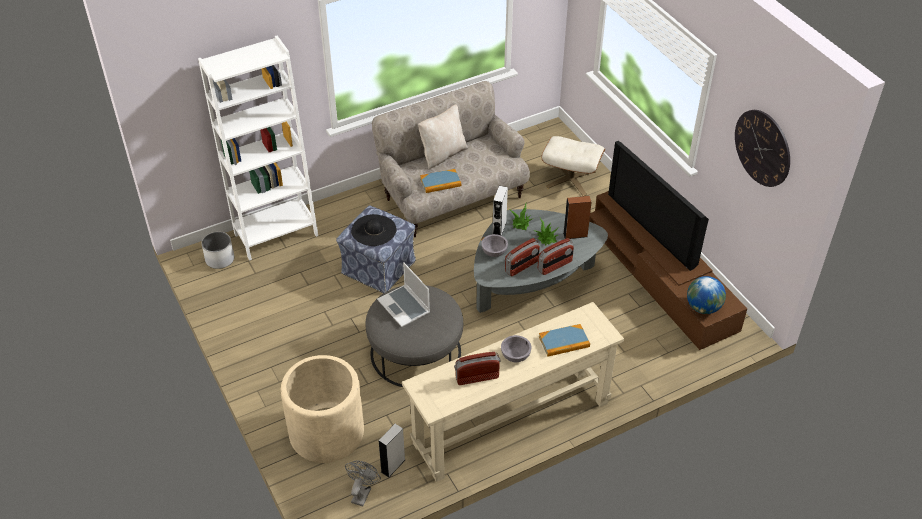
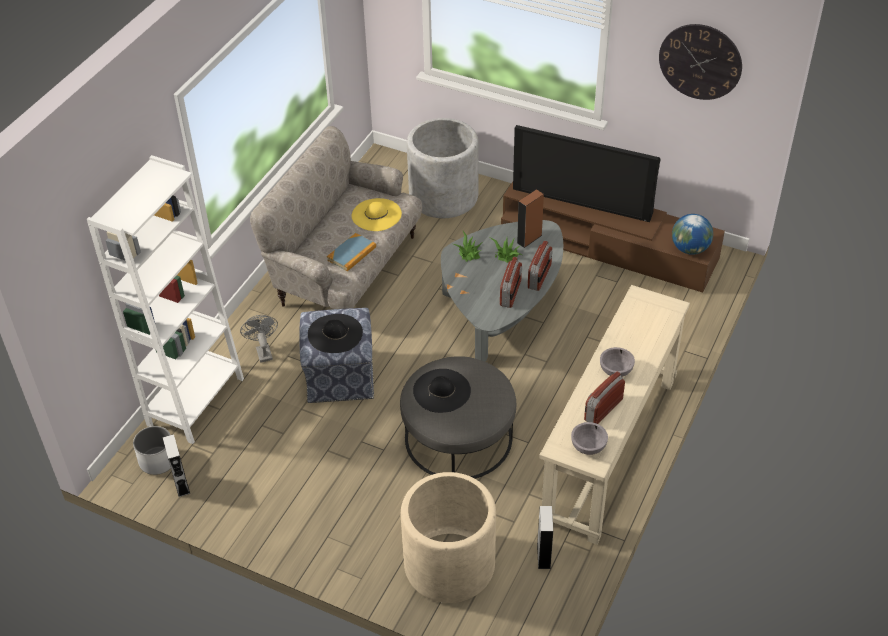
camera: 35 degrees left, 0 degrees up
(362, 492) = (540, 599): grey fan -> grey fan (263, 351)
(404, 307) = (441, 390): laptop -> black hat
(442, 154) = (325, 225): beige pillow -> none
(484, 164) = (376, 215): none -> yellow hat
(494, 252) = (471, 293): grey bowl -> grey bowl (588, 446)
(499, 229) = (454, 269): grey speaker -> grey speaker (181, 484)
(564, 342) = (644, 334): book -> none
(570, 179) = (443, 197): beige ottoman -> grey planter

